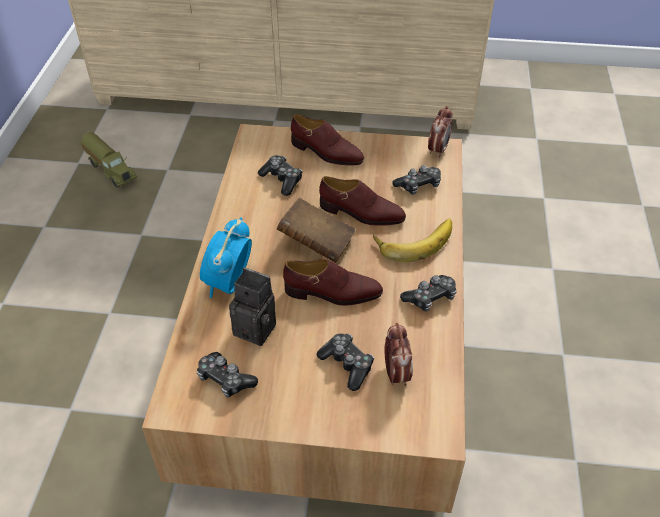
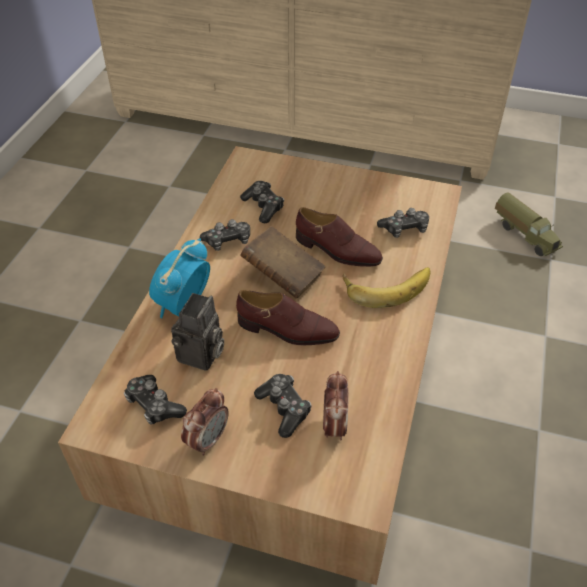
camera: 10 degrees right, 0 degrees up
(111, 169) = (115, 180): toy truck -> toy truck (525, 235)
(258, 328) = (201, 356): camera -> camera turned 75 degrees clockwise
(326, 152) = (316, 184): brown shoe -> none
(430, 298) = (390, 349): game controller -> game controller (228, 241)
(437, 150) = (433, 194): alarm clock -> alarm clock (208, 439)

